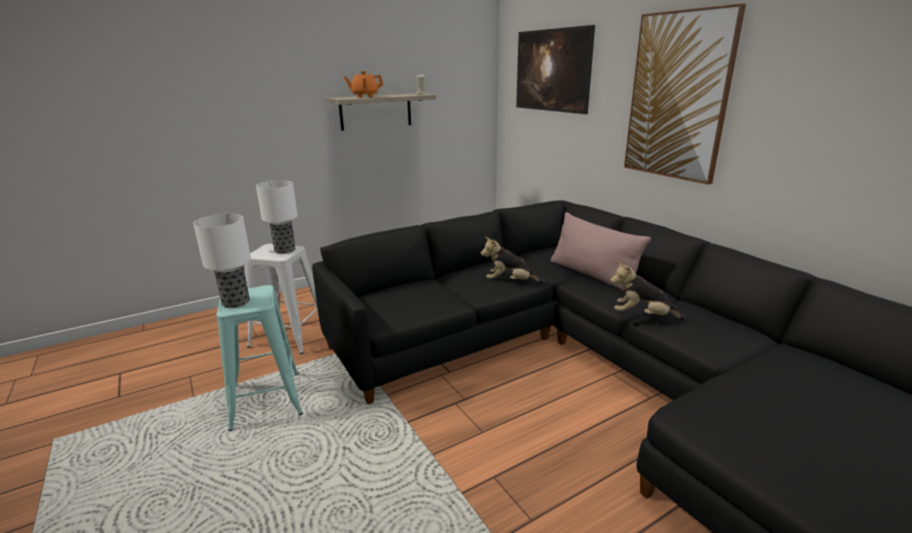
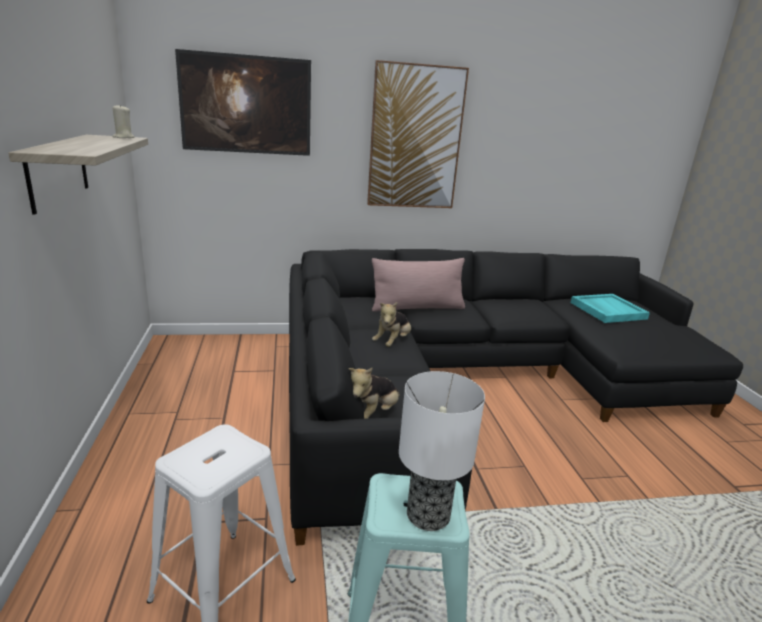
camera: 70 degrees left, 0 degrees up
(284, 250) = (223, 444): table lamp -> none
(365, 96) = (80, 146): orange teapot -> none
(643, 316) = (502, 318): plush toy -> plush toy (372, 415)
(824, 388) = (607, 310): none -> turquoise tray

